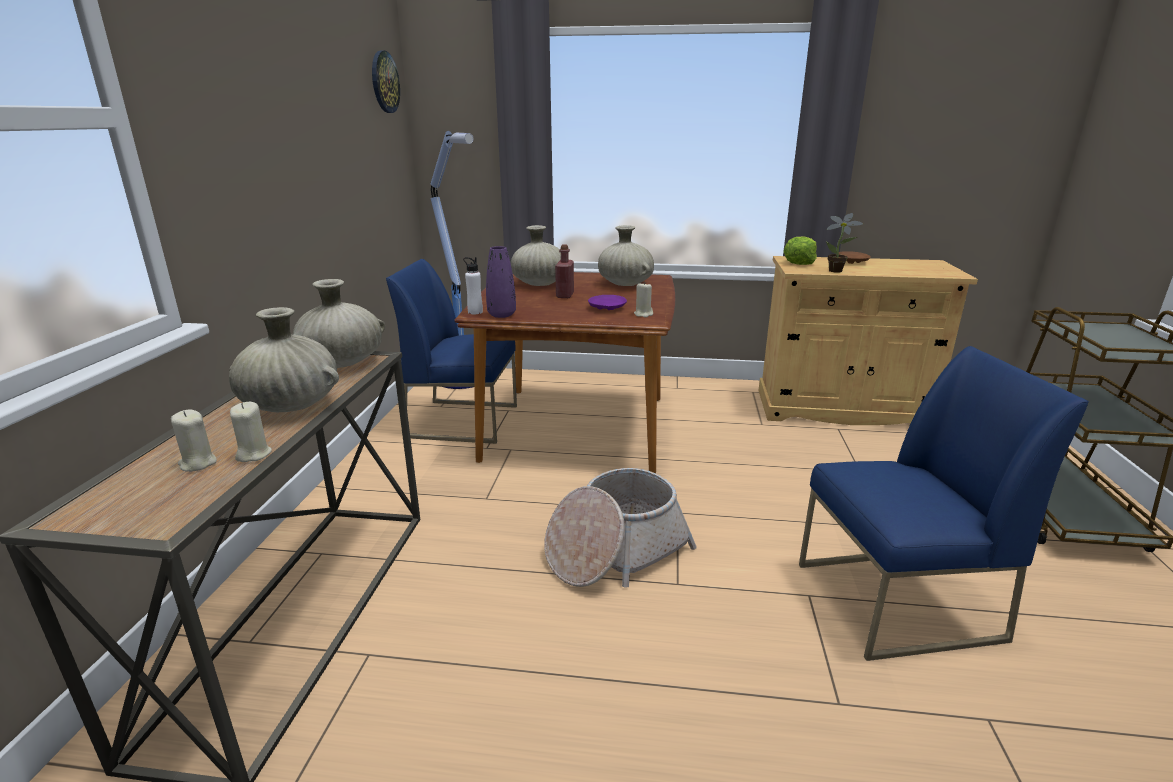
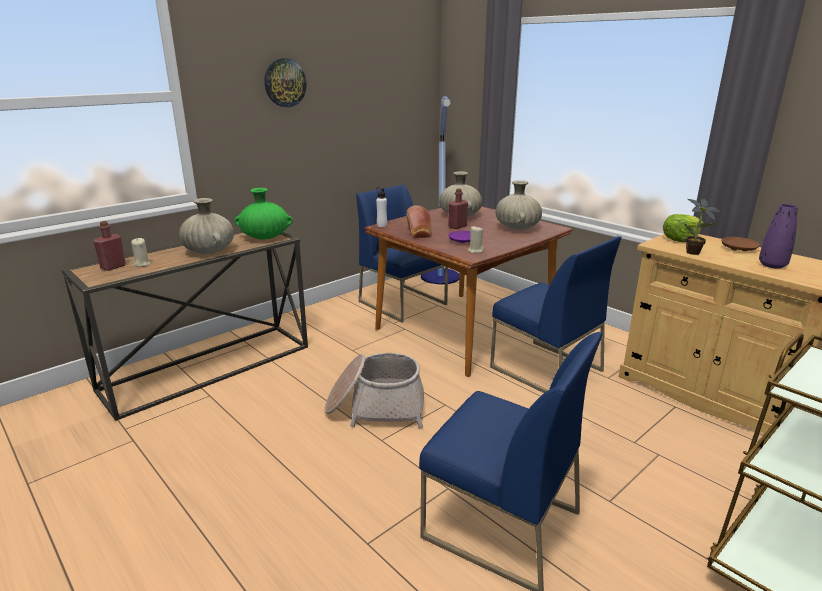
camera: 40 degrees right, 0 degrees up
(138, 488) = (113, 267): none -> red bottle
(253, 454) = (161, 267): beige candle -> none
(343, 363) = (265, 237): beige vase -> green vase
(384, 82) = (411, 60): wall clock -> wall clock (285, 83)
(501, 315) = (391, 230): purple vase -> purple vase (772, 265)
(539, 310) = (419, 232): none -> bread
(705, 437) = (545, 369): none -> blue chair

